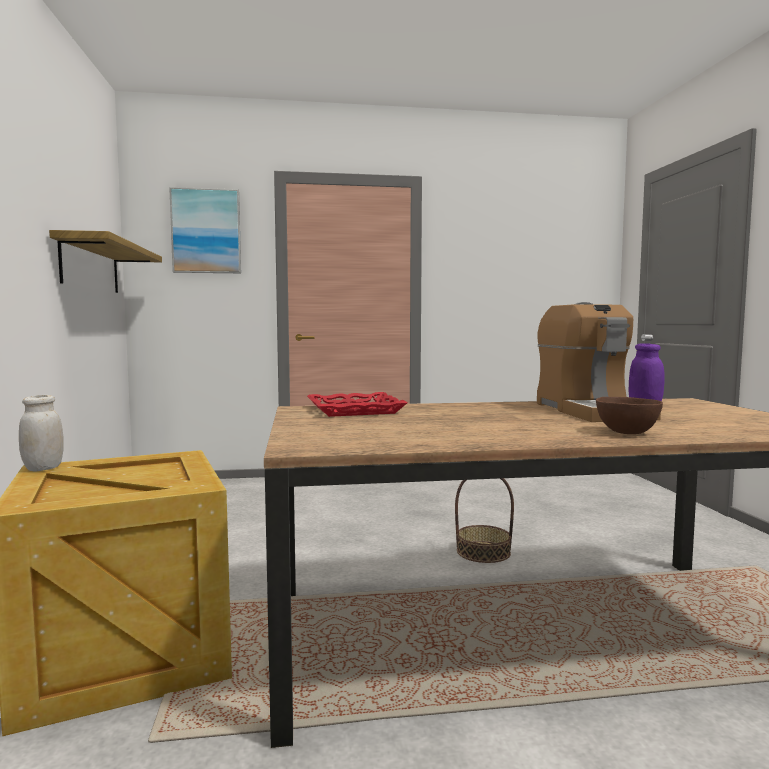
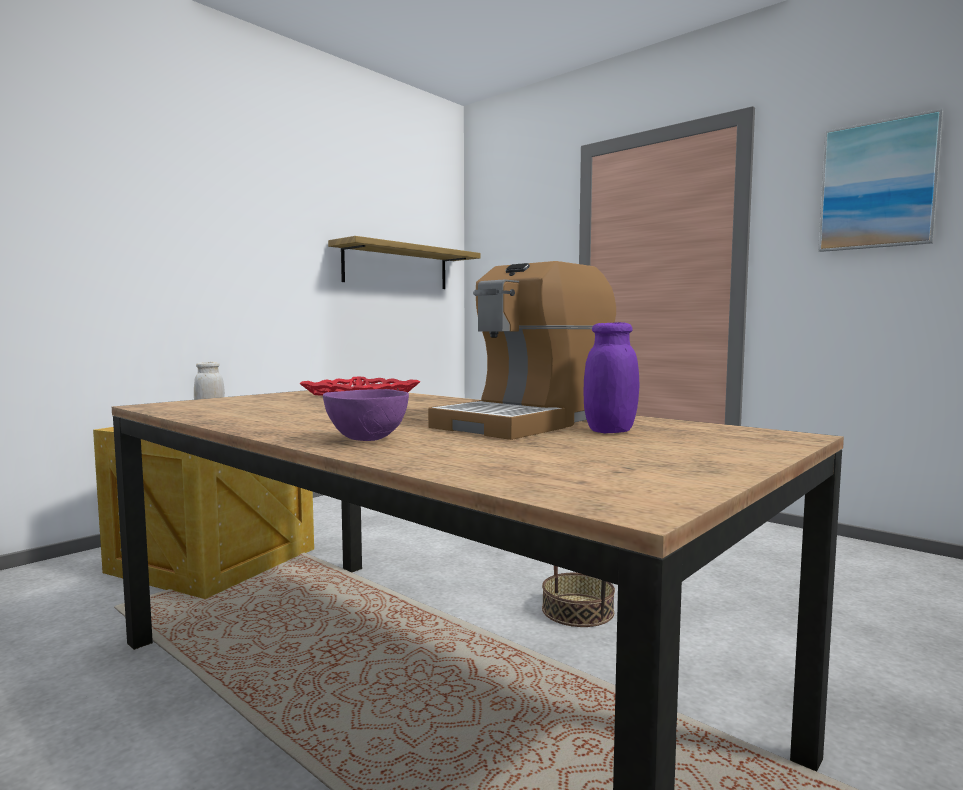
camera: 50 degrees right, 0 degrees up
(206, 231) = (522, 223): picture -> picture (878, 185)
(626, 432) = (367, 438): brown bowl -> purple bowl

